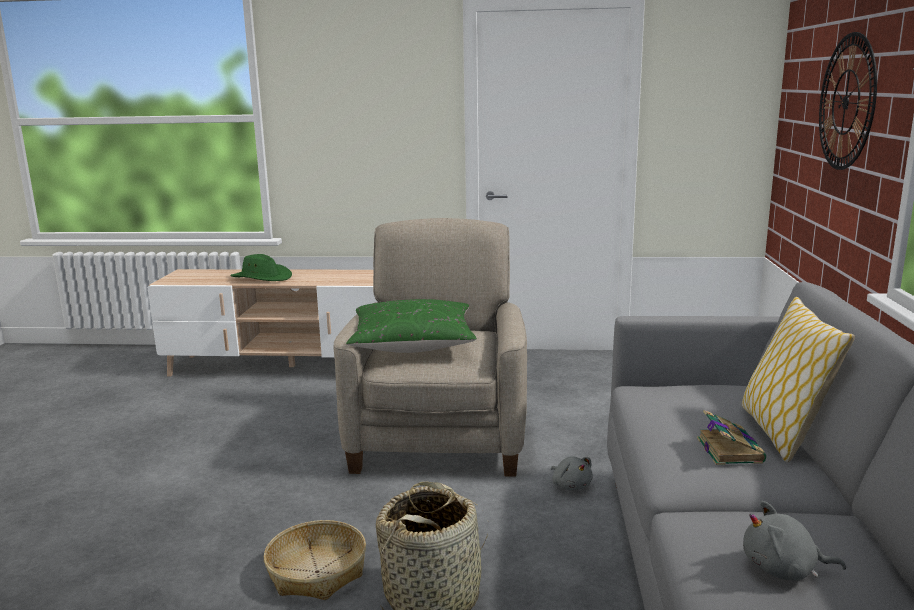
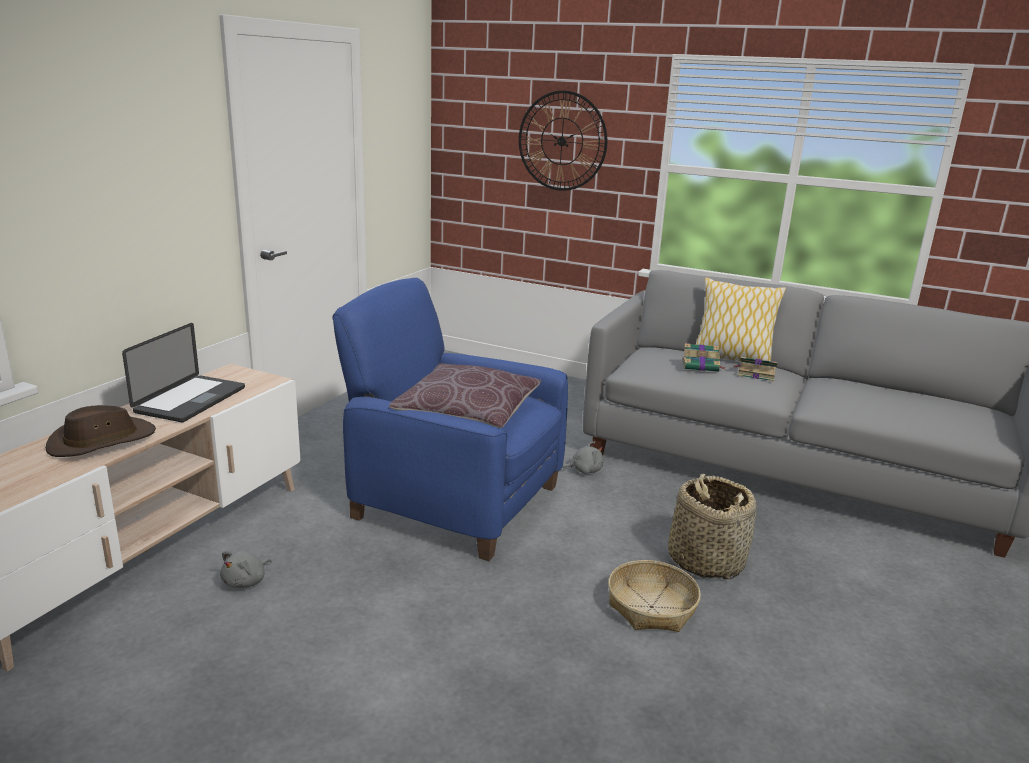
camera: 70 degrees left, 5 degrees up
(262, 277) = (101, 441): green hat -> brown hat
(337, 277) = (190, 400): none -> laptop
(412, 343) = (468, 413): green pillow -> brown pillow
(440, 437) = (454, 500): beige armchair -> blue armchair
(699, 413) = (701, 366): none -> book
(783, 570) = (878, 401): grey plush toy -> grey plush toy (246, 581)

